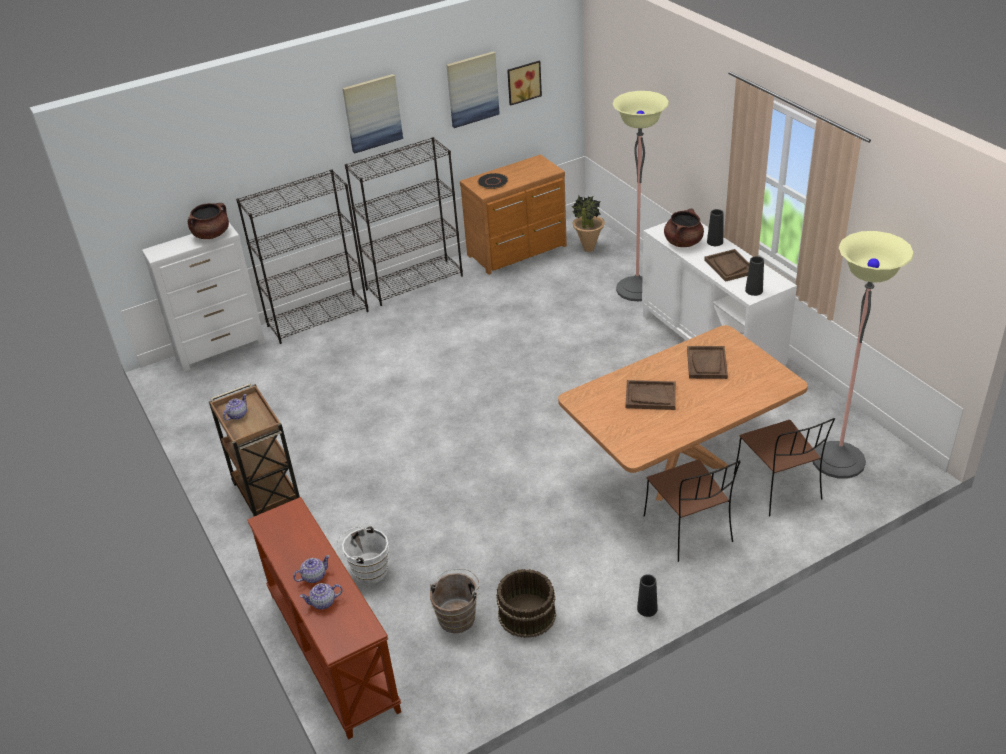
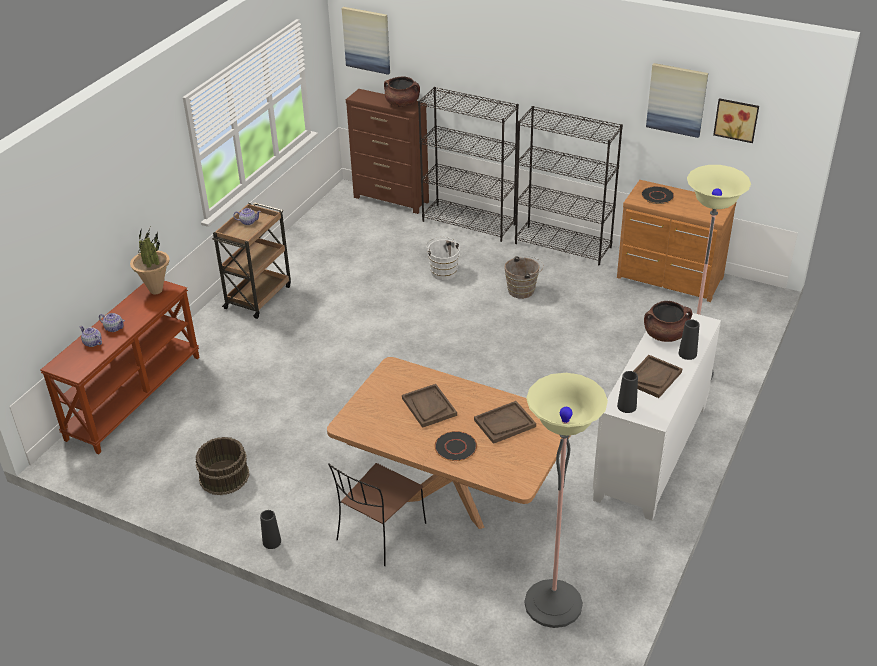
camera: 55 degrees right, 0 degrees up
(221, 349) = (391, 200): white dresser -> brown dresser
(367, 570) = (217, 377): white bucket -> white bucket (443, 271)
(372, 113) = (570, 74): picture -> picture (367, 40)
(458, 616) = (201, 442): brown bucket -> brown bucket (523, 290)
(588, 249) = (720, 317): potted plant -> potted plant (156, 290)
(715, 400) = (455, 447): none -> black plate
(779, 488) = (479, 573): brown chair -> none

